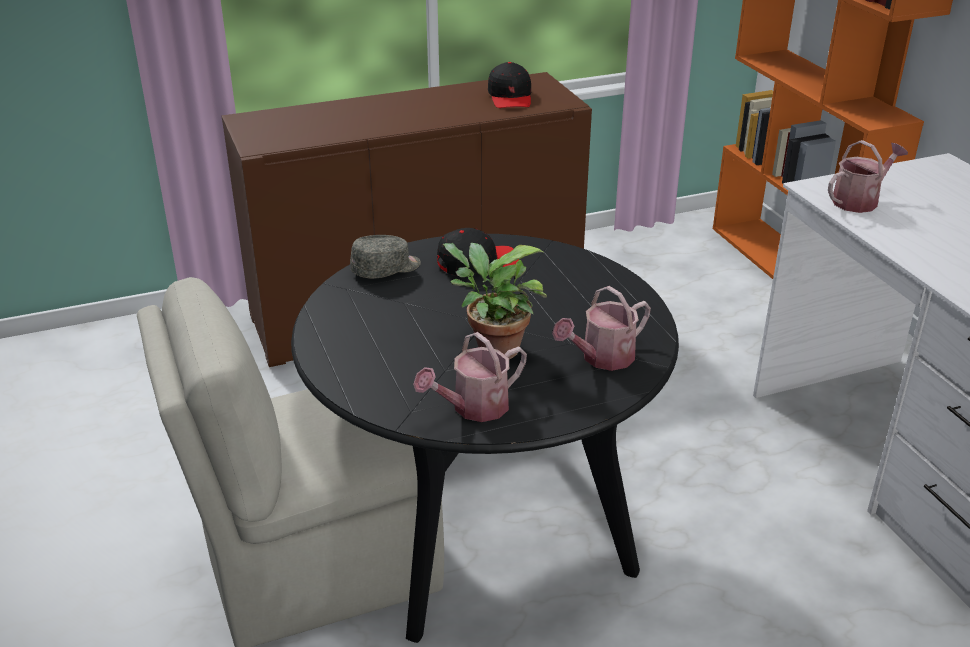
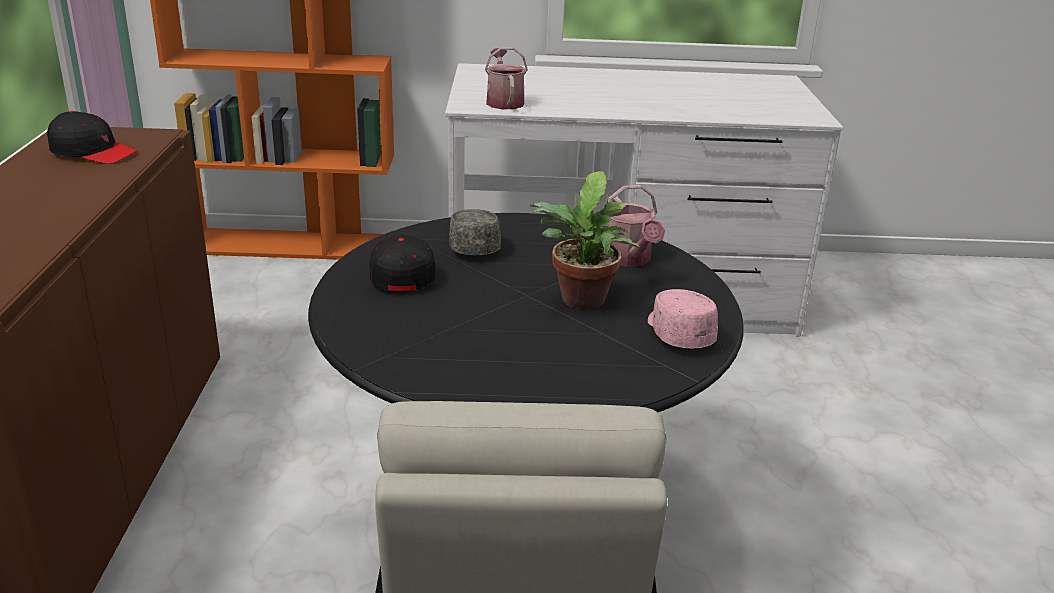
camera: 70 degrees left, 5 degrees down
(386, 269) = (364, 324): grey cap -> grey cap (473, 245)
(474, 408) = (678, 332): watering can -> pink cap

